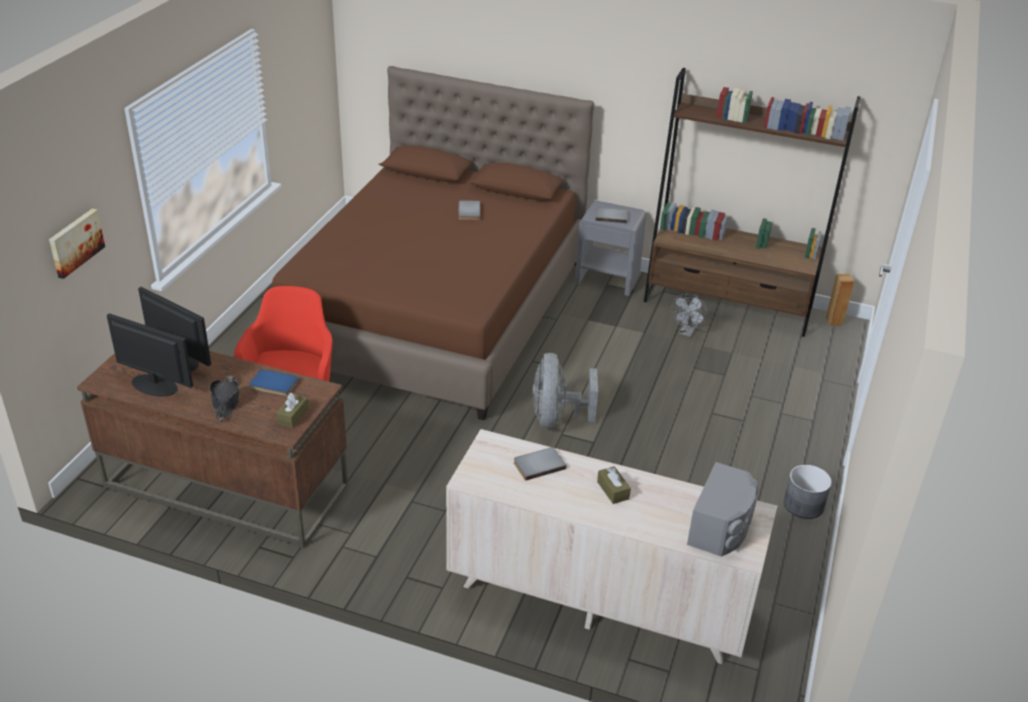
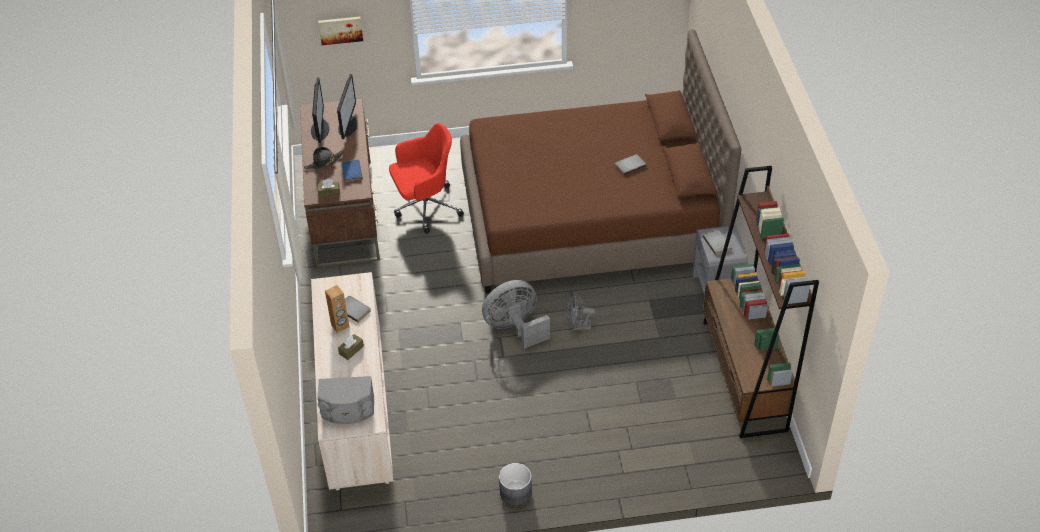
camera: 65 degrees right, 10 degrees up
(687, 332) = (681, 362): grey fan -> grey fan (578, 326)
(834, 321) = (782, 452): brown speaker -> brown speaker (340, 326)

